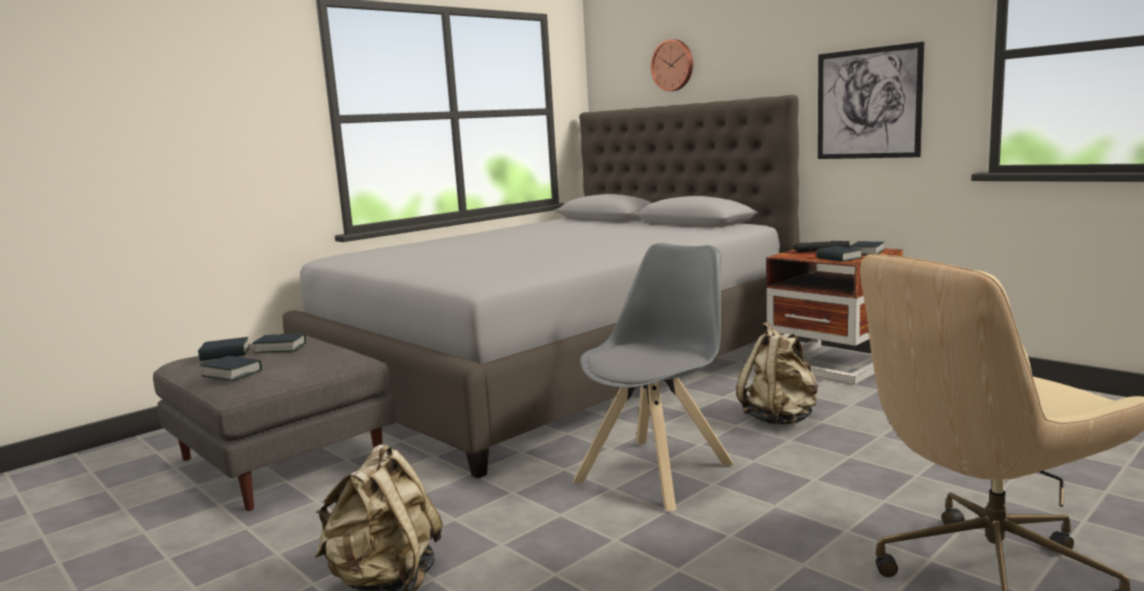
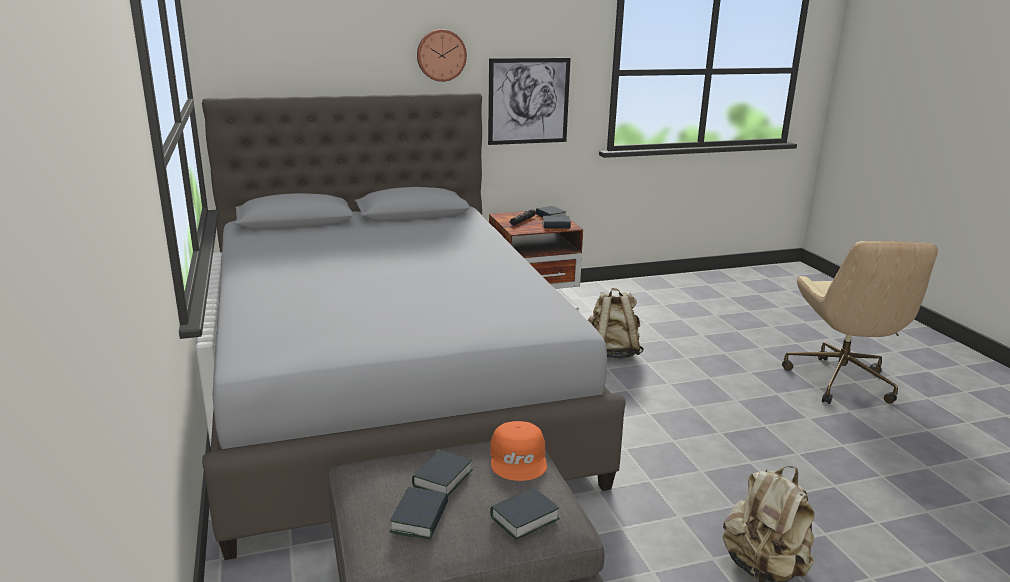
camera: 65 degrees left, 10 degrees up
(321, 358) = (519, 459): none -> orange cap
(657, 471) = (659, 417): grey chair -> none
(673, 65) = (329, 52): wall clock -> wall clock (441, 55)

